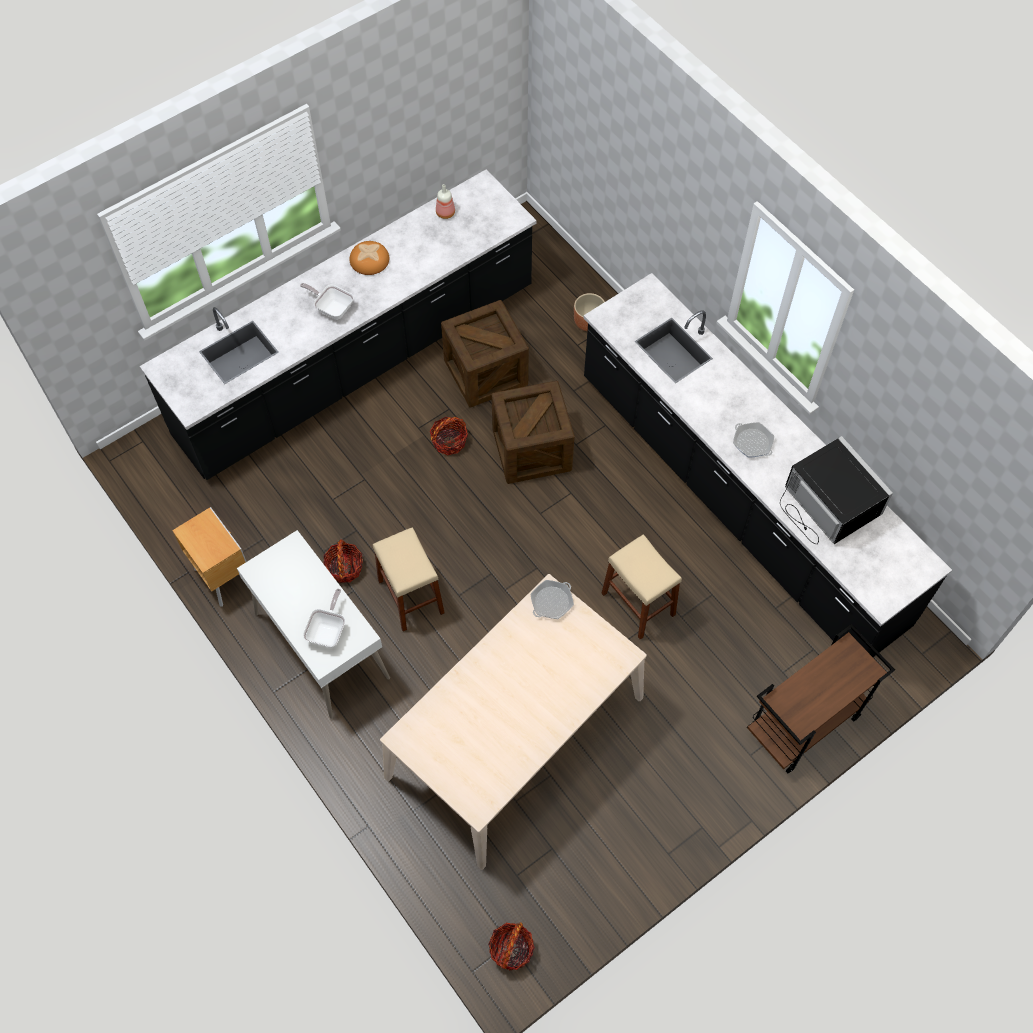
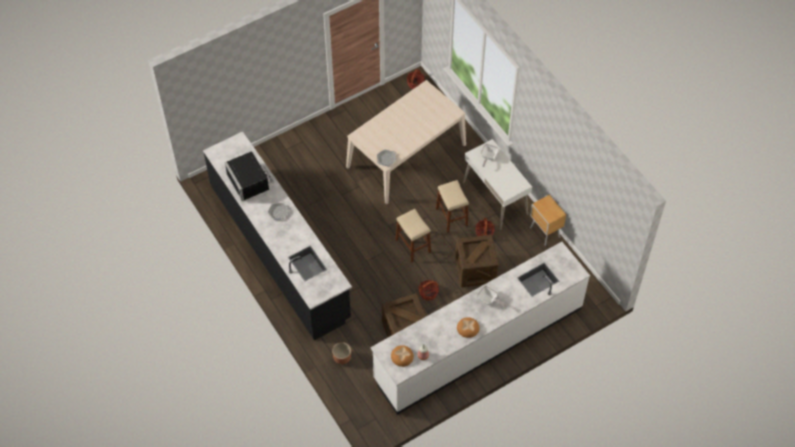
camera: 175 degrees left, 5 degrees down
(357, 362) = (478, 343): black counter -> white counter
(481, 209) = (402, 356): none -> bread
(532, 450) = (384, 285): crate -> crate (475, 270)
(638, 604) = (341, 206): beige stool -> beige stool (413, 246)
(803, 724) = (276, 151): brown cart -> none

